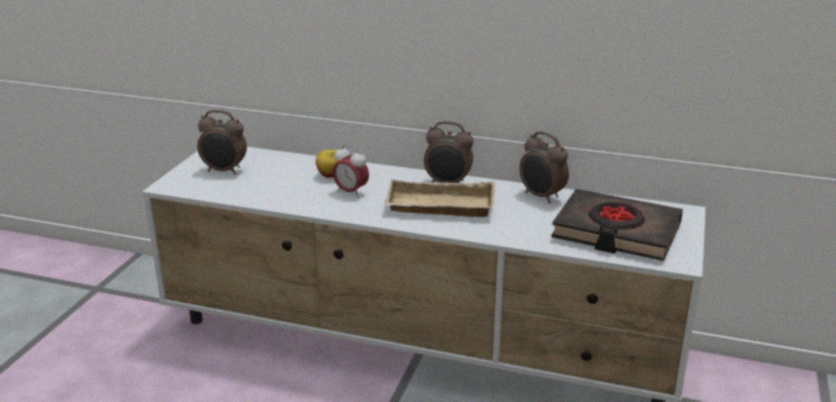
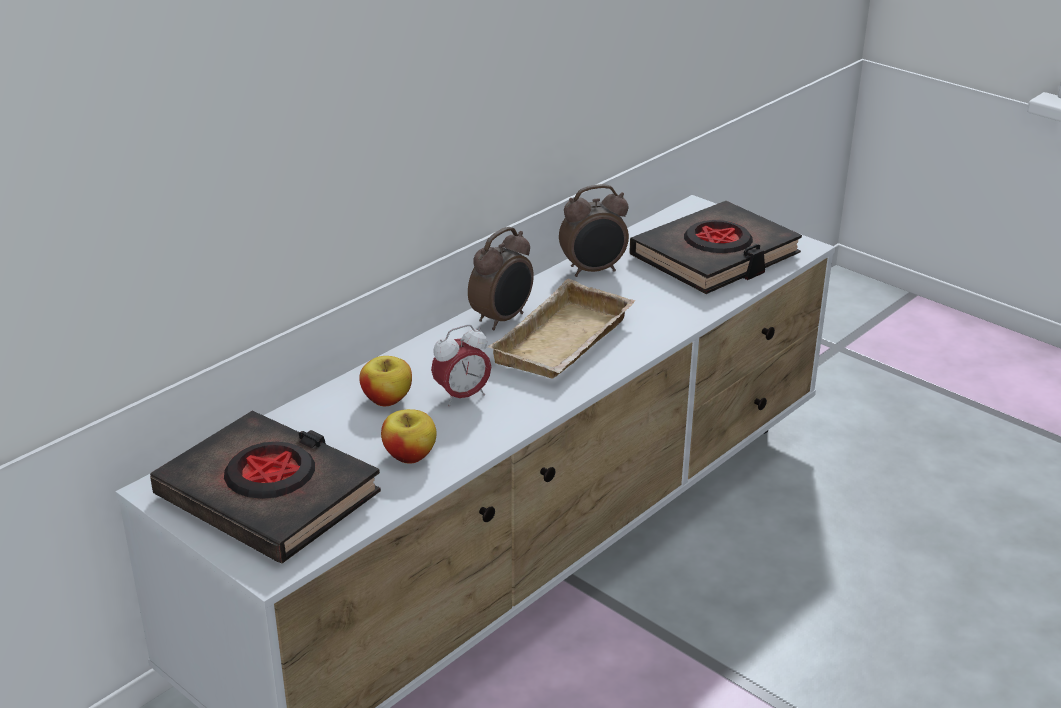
camera: 65 degrees left, 5 degrees up
(224, 171) = (269, 496): alarm clock -> black book
(282, 193) = (409, 455): none -> apple

